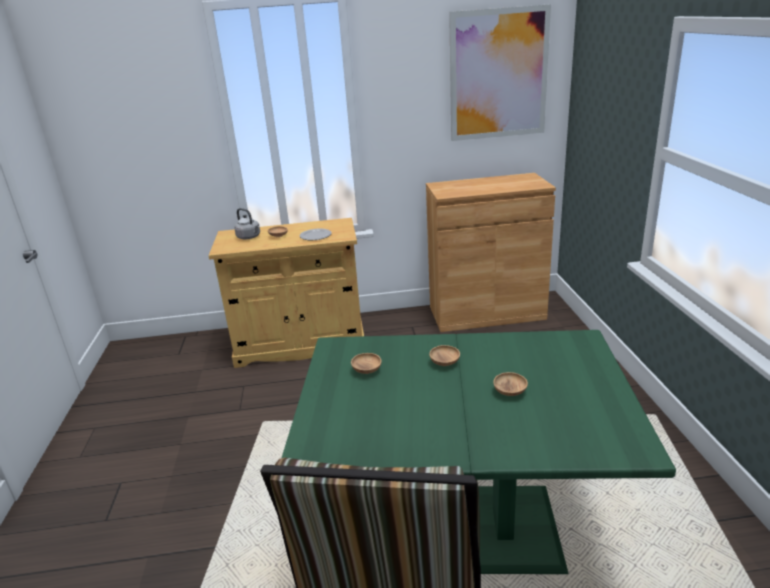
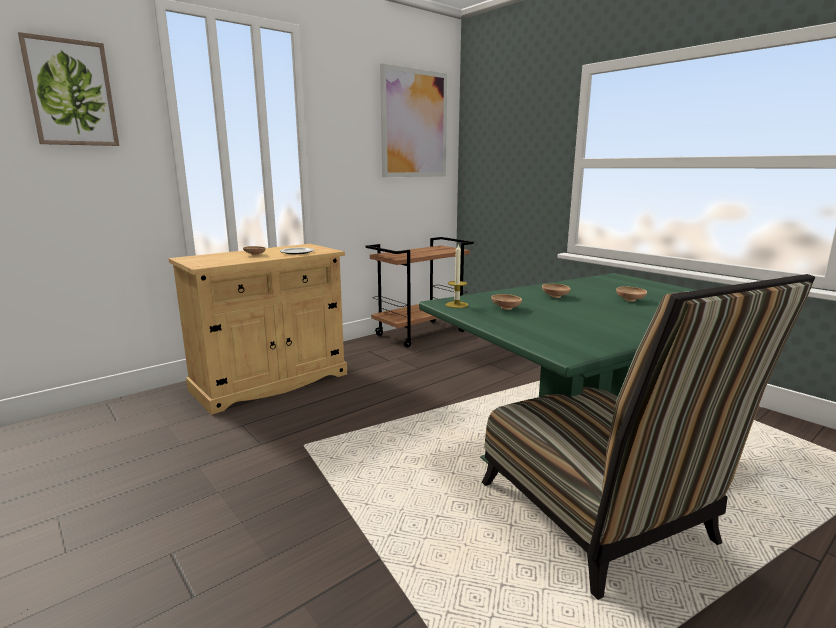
camera: 35 degrees left, 10 degrees down
(145, 98) = (71, 93): none -> picture
(249, 237) = (221, 258): grey kettle -> none
(336, 352) = (456, 305): none -> candle
(486, 313) = (421, 333): brown cabinet -> brown cart

